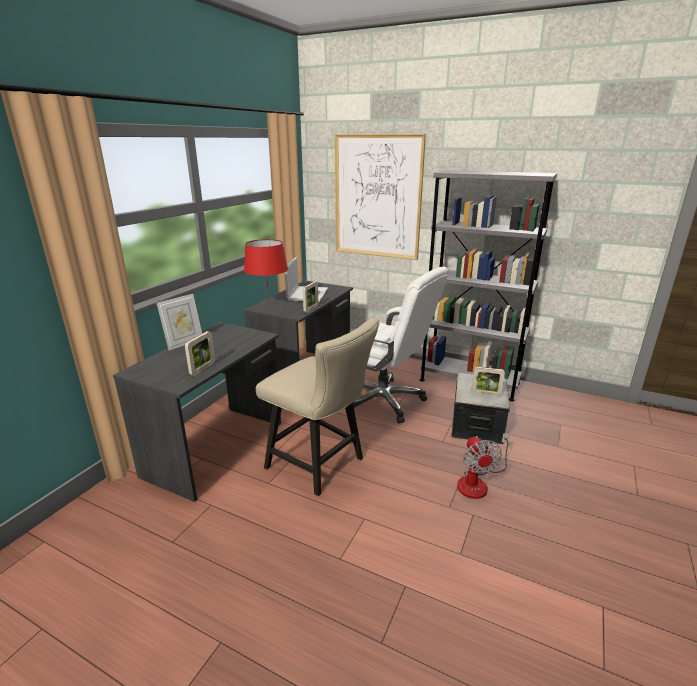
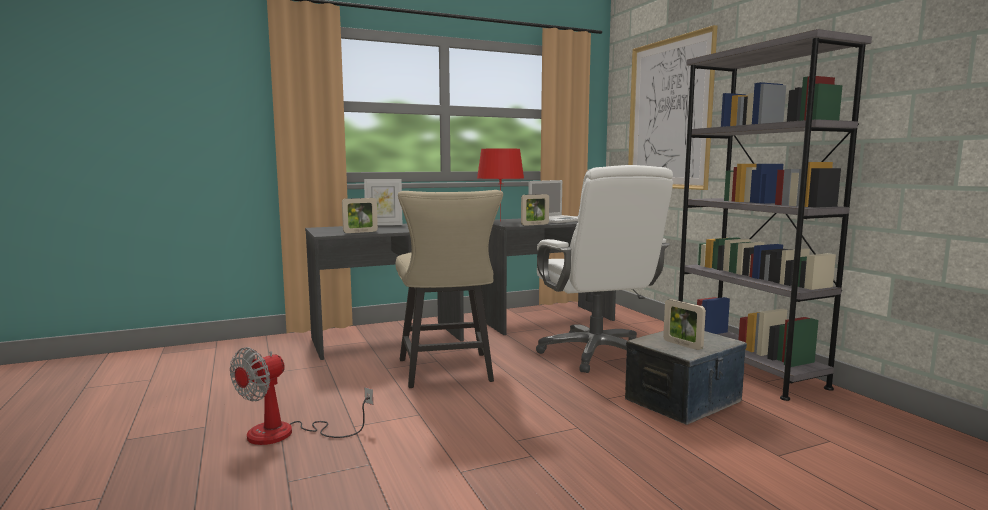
camera: 40 degrees right, 15 degrees down
(478, 482) = (588, 438): fan -> fan (287, 433)

